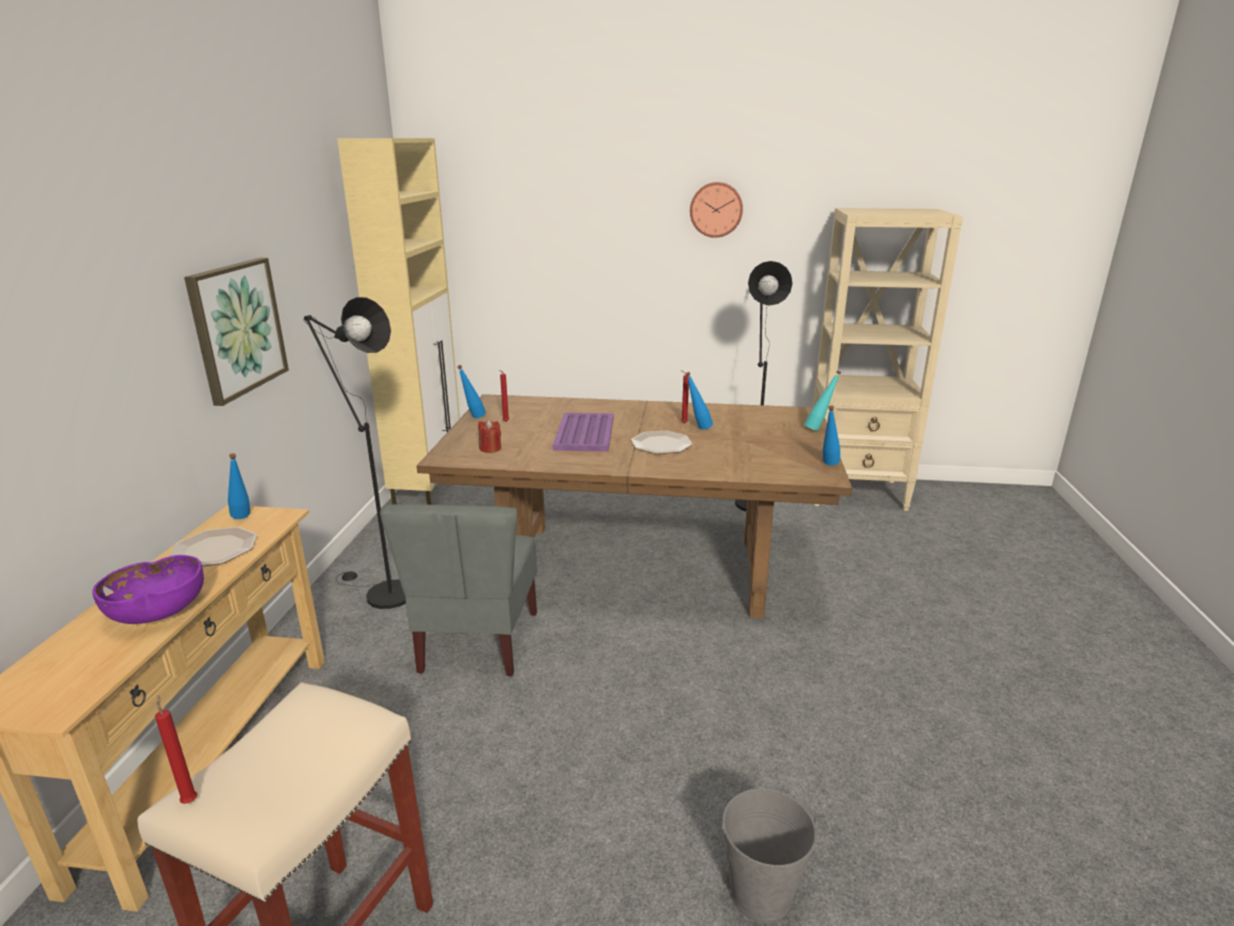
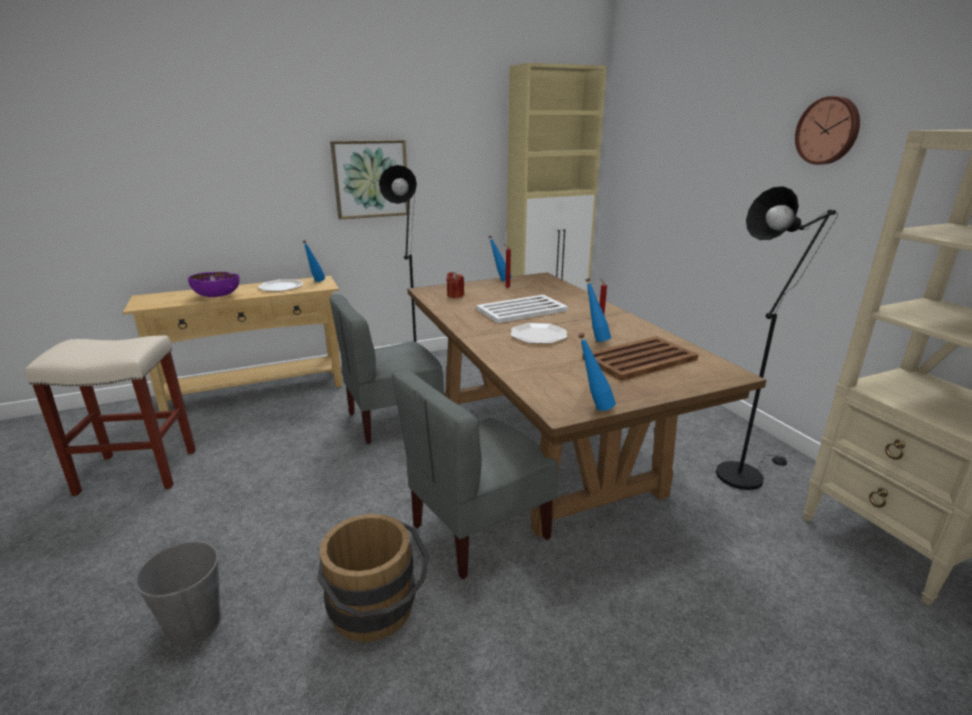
camera: 60 degrees right, 0 degrees up
(190, 800) = (68, 341): red candle -> none
(584, 433) = (521, 310): purple tray -> white tray
(734, 646) = (478, 531): none -> grey chair
(753, 427) = (640, 359): none -> brown tray
(810, 741) = (377, 613): none -> brown bucket
(819, 429) = (693, 388): turquoise bottle -> none

